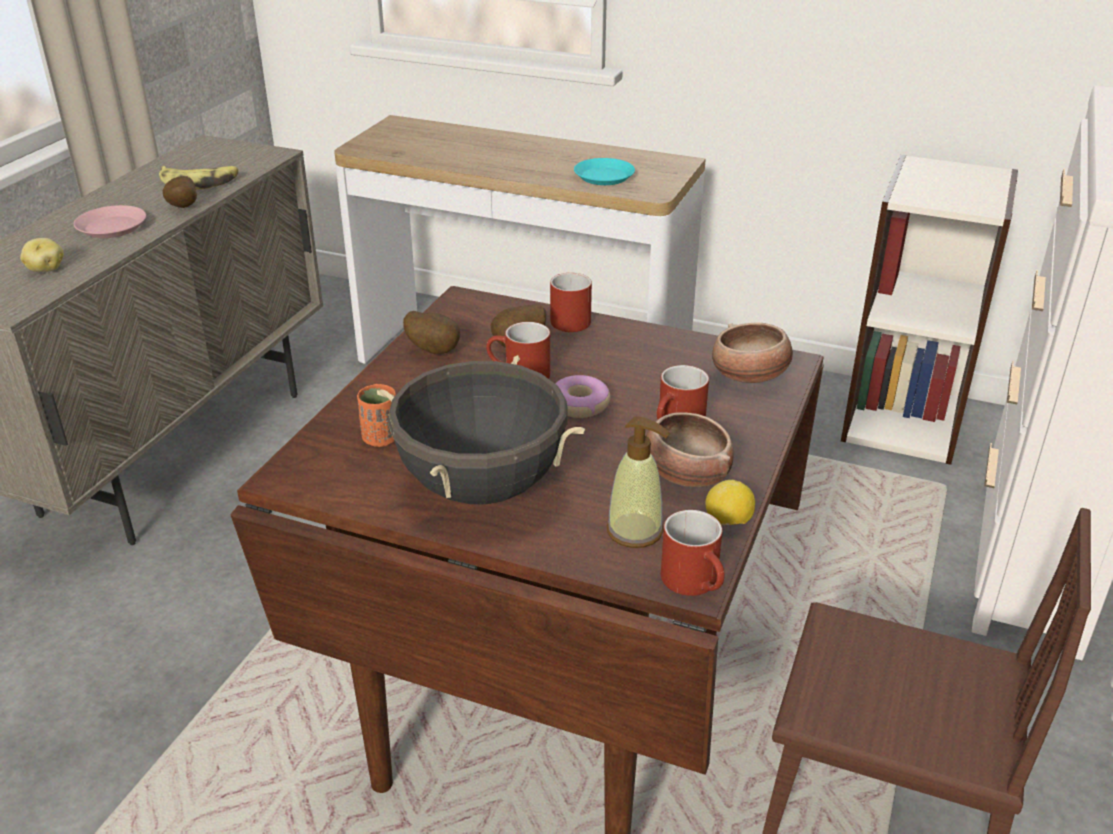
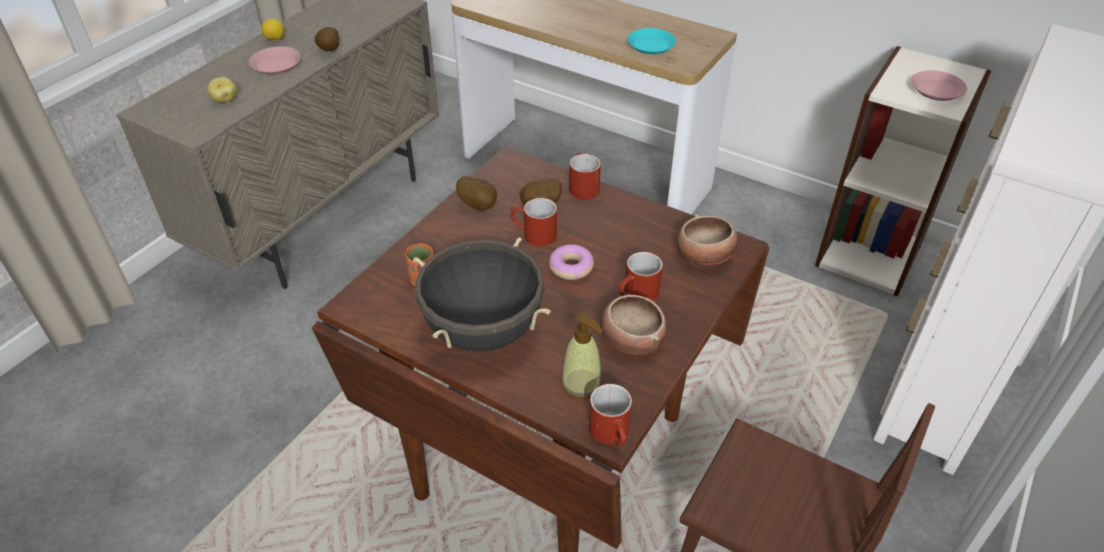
camera: 10 degrees right, 10 degrees up
(200, 182) = (346, 27): banana -> none
(728, 523) = (650, 386): lemon -> lemon (275, 39)
(963, 191) = (936, 90): none -> pink plate

